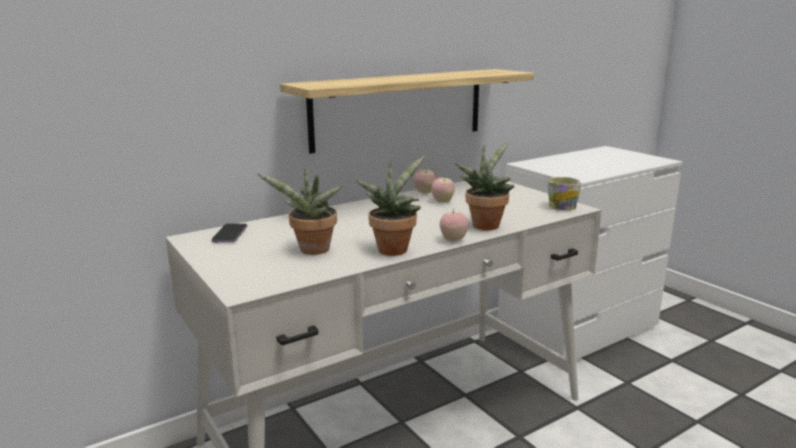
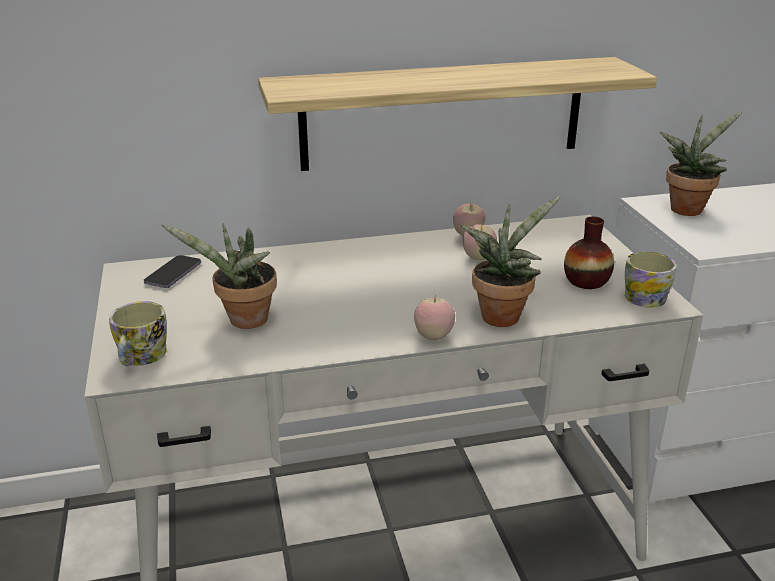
camera: 20 degrees right, 10 degrees up
(251, 280) = (140, 358): none -> mug
(393, 248) = (344, 337): potted plant -> potted plant (687, 208)
(520, 204) = (586, 281): none -> vase

